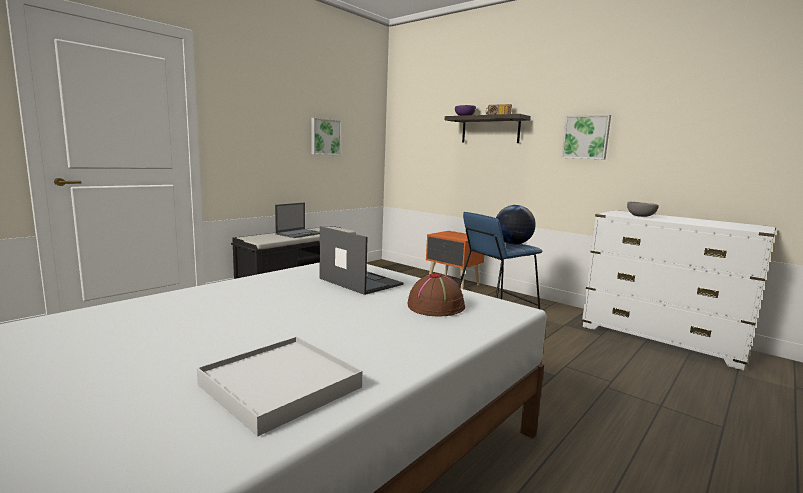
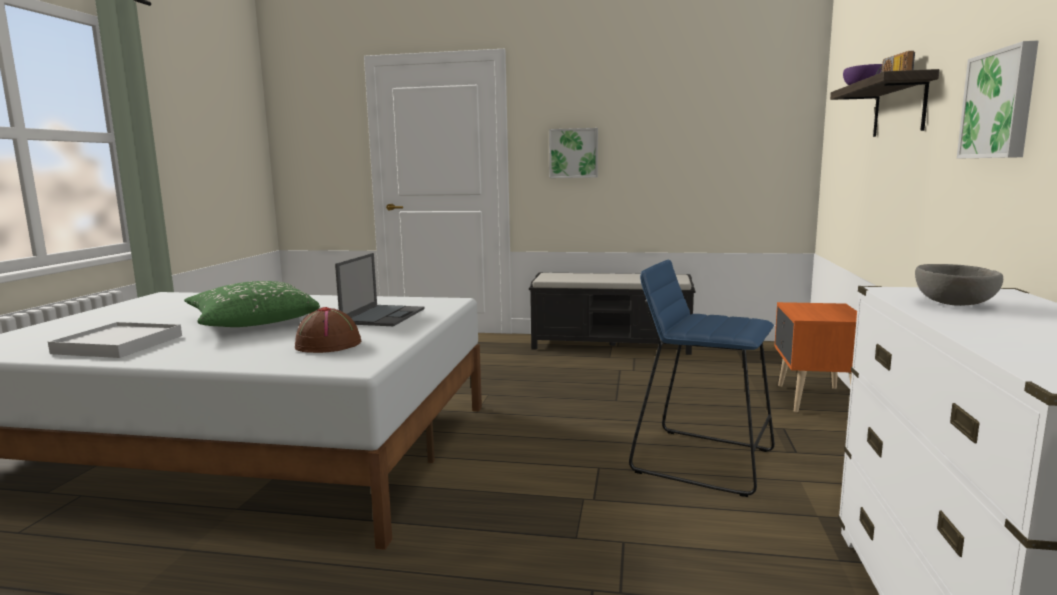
camera: 60 degrees right, 0 degrees up
(289, 318) = (252, 322): none -> green pillow
(299, 233) = (611, 277): laptop -> none
(325, 137) = (686, 146): picture -> picture (573, 153)
(512, 244) = (728, 325): globe -> none

